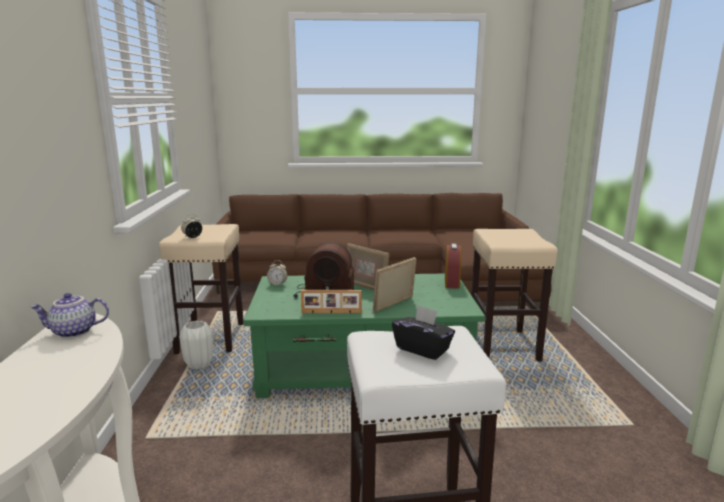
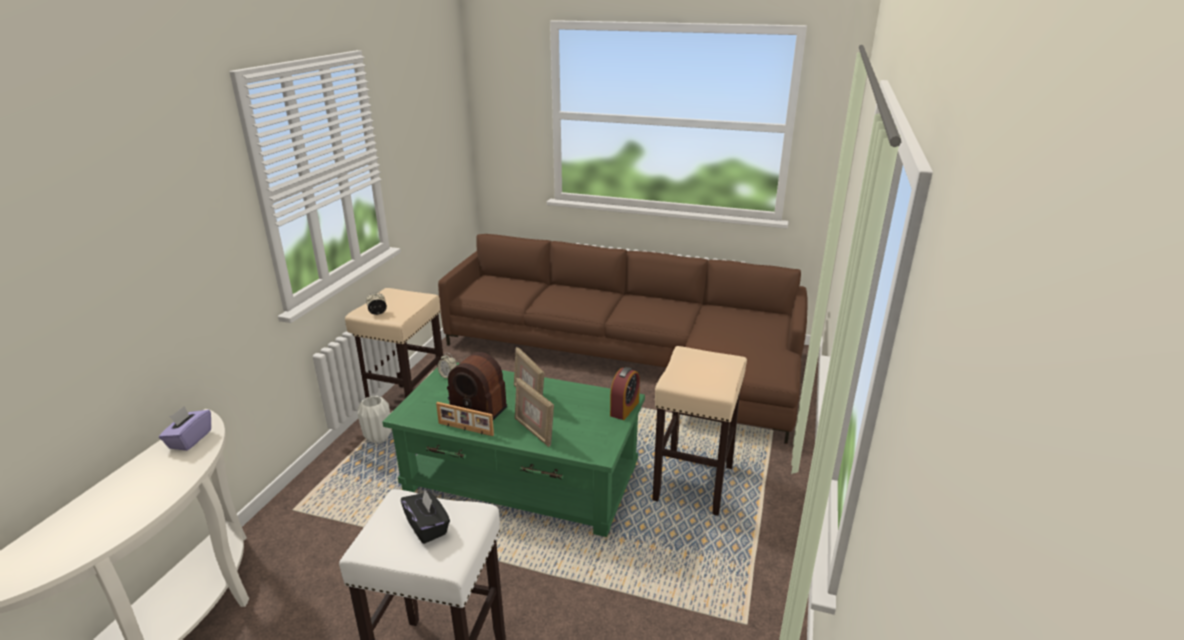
camera: 20 degrees right, 10 degrees up
(73, 332) = (189, 439): teapot -> purple tissue box
(394, 305) = (534, 431): picture frame -> picture frame turned 105 degrees counterclockwise

